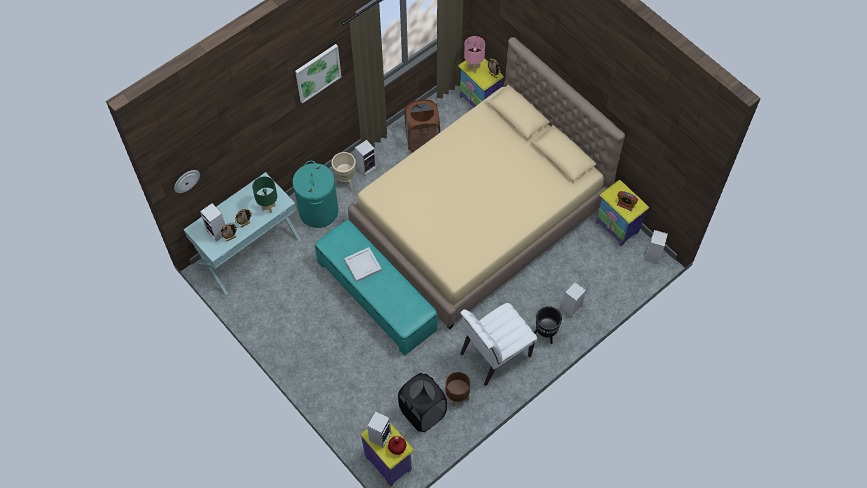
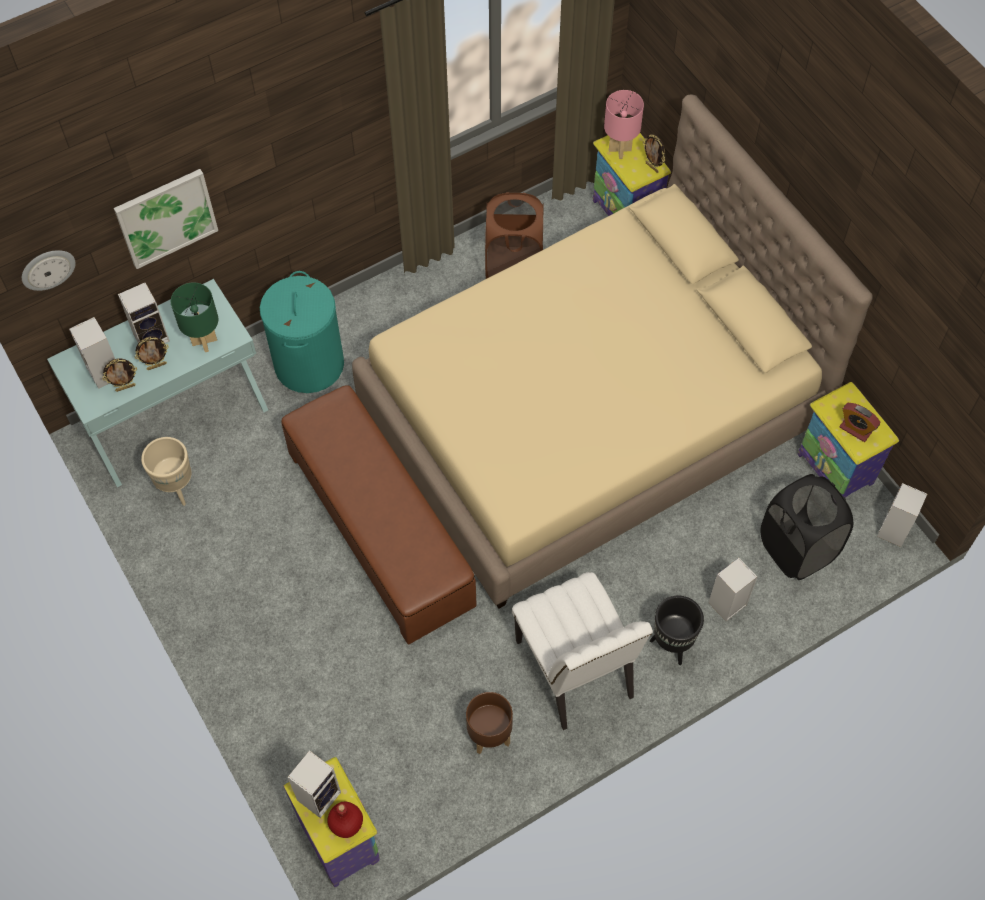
camera: 10 degrees right, 0 degrees up
(317, 72) = (318, 106): picture -> picture (166, 217)
(346, 181) = (367, 319): beige planter -> beige planter (177, 488)
(363, 264) = (358, 469): white tray -> none
(366, 166) = (408, 299): speaker -> speaker (152, 336)
(377, 295) = (381, 528): turquoise bench -> brown bench
(422, 413) = (420, 756): black laundry basket -> black laundry basket (797, 548)
(495, 354) = (573, 668): white chair -> white chair turned 90 degrees counterclockwise

